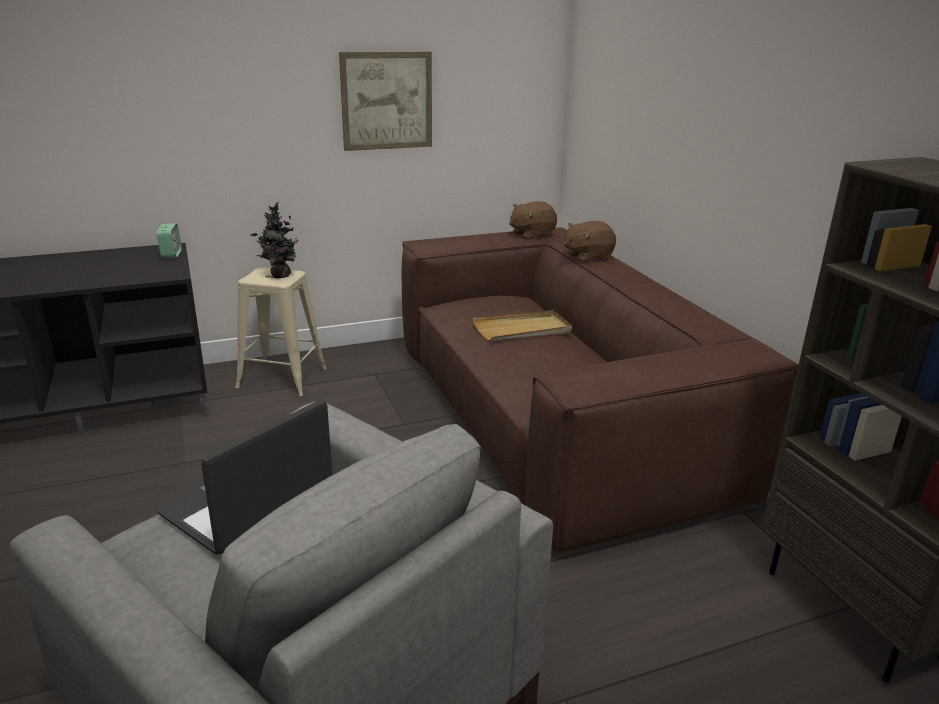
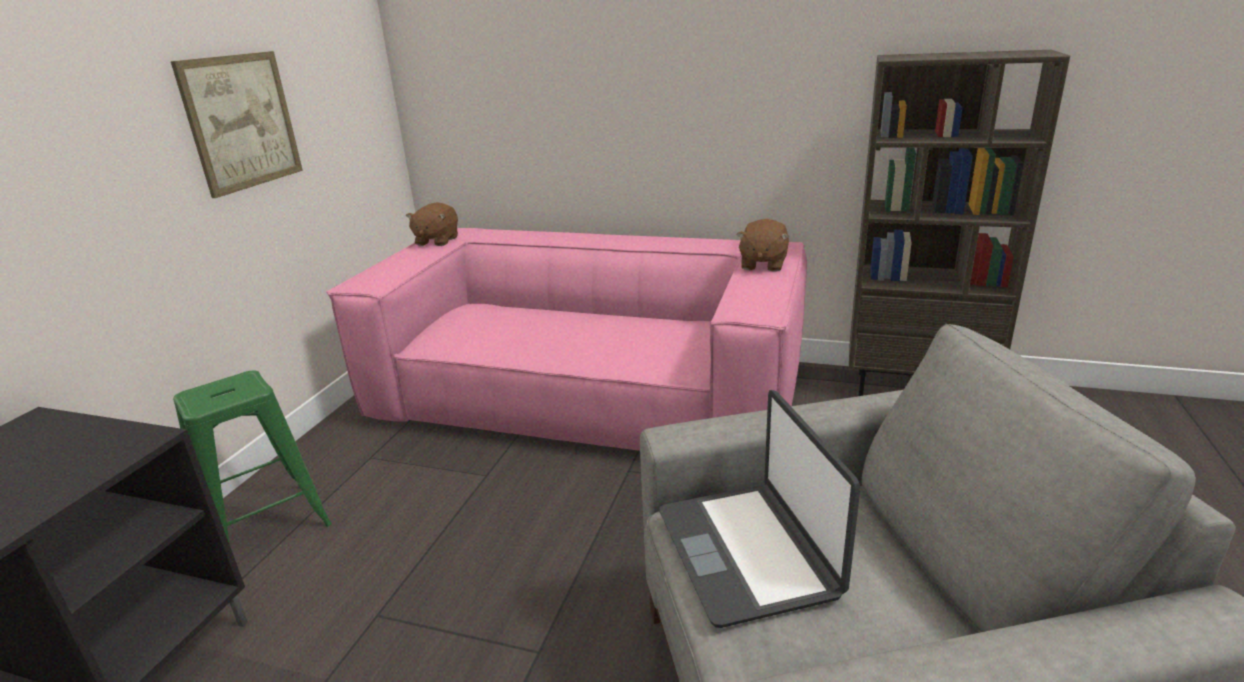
camera: 50 degrees left, 0 degrees up
(171, 254) = (61, 426): alarm clock -> none
(279, 275) = (230, 387): potted plant -> none
(281, 378) = (266, 526): beige stool -> green stool
(522, 329) = (535, 323): beige tray -> none
(554, 417) = (587, 394): brown sofa -> pink sofa
(587, 257) = (525, 238): brown plush toy -> brown plush toy (762, 264)

